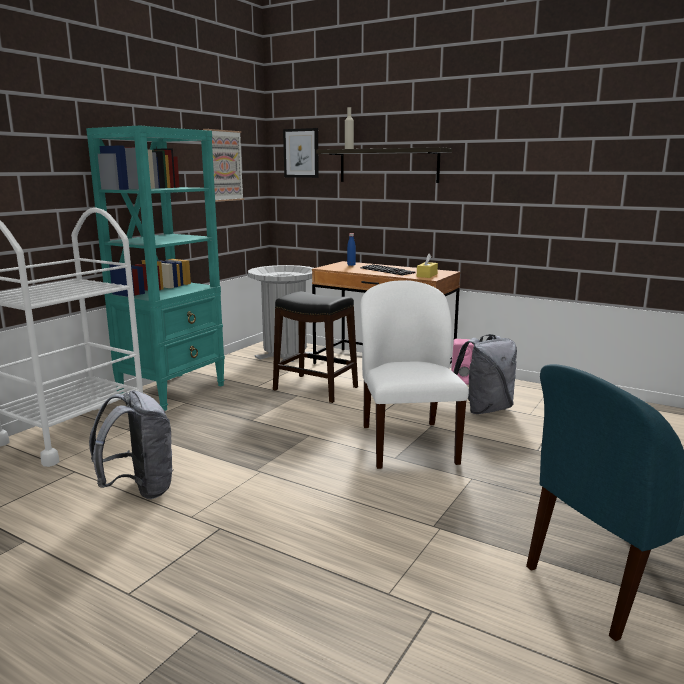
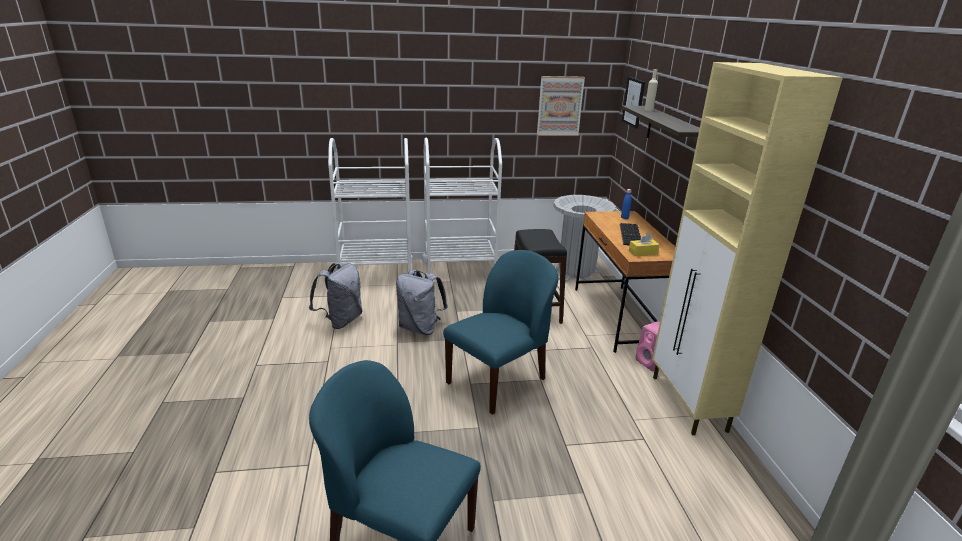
camera: 50 degrees right, 10 degrees up
(173, 391) = (459, 270): turquoise bookcase -> white cart
(407, 443) = (498, 380): white chair -> blue chair
(485, 409) = (608, 393): grey backpack -> grey backpack (420, 328)
(530, 390) = (688, 404): none -> beige cabinet

